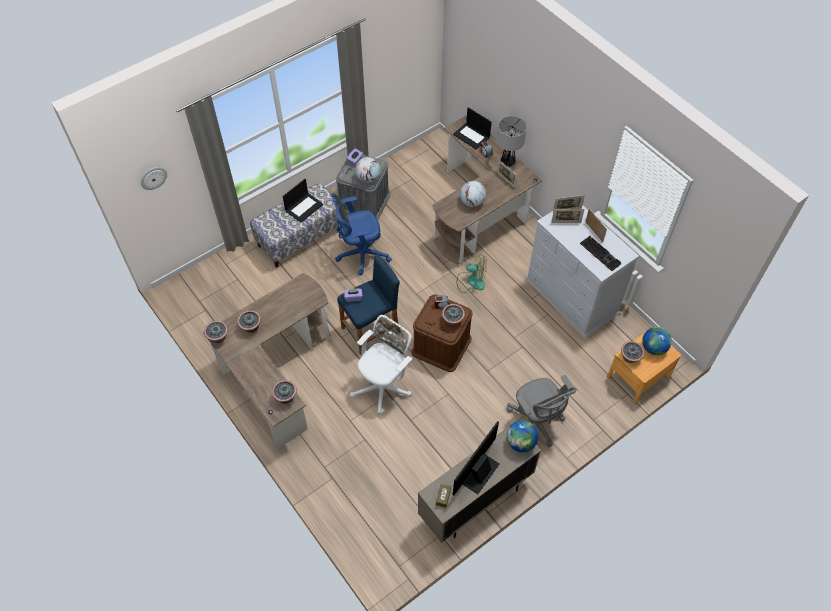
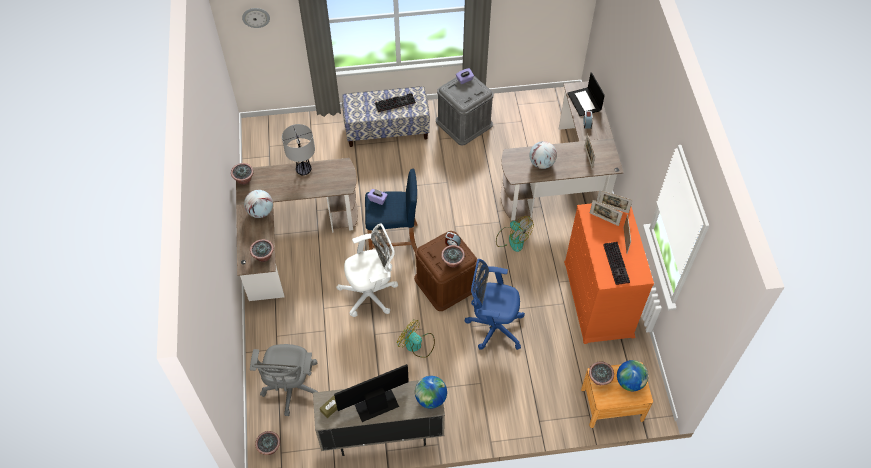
camera: 30 degrees right, 0 degrees up
(251, 327) = (275, 184): potted plant -> potted plant (269, 448)
(304, 207) = (395, 102): laptop -> keyboard
(360, 254) = (428, 168): blue office chair -> blue office chair (493, 326)
(368, 178) = (465, 100): globe -> globe (260, 211)
(452, 409) = (417, 344): none -> fan
(507, 162) = (602, 140): table lamp -> table lamp (303, 170)
(535, 423) = (483, 396): grey office chair -> grey office chair (291, 388)
(572, 297) = (598, 299): white dresser -> orange dresser

